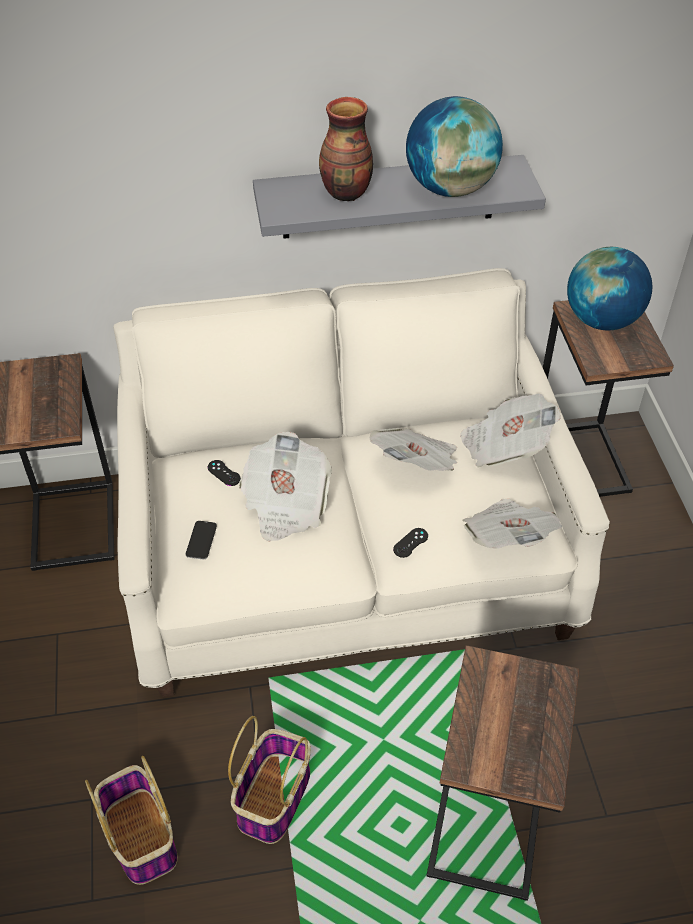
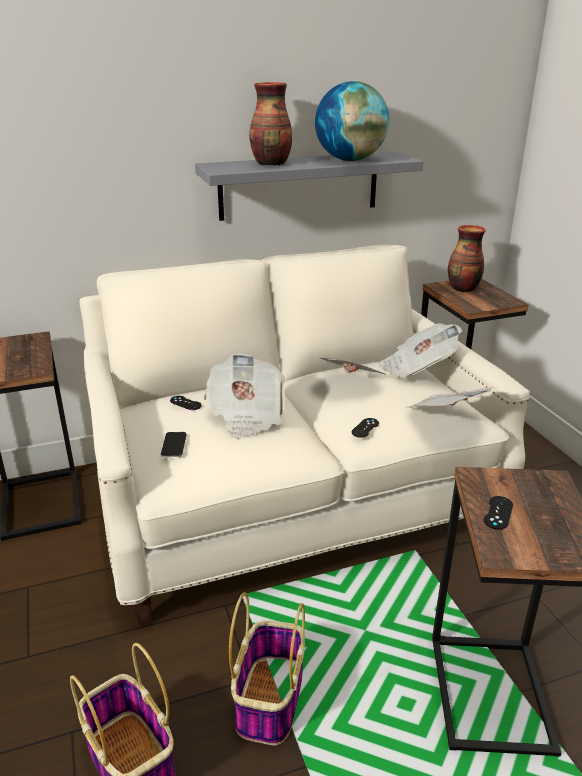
camera: 10 degrees left, 20 degrees down
(482, 715) = (498, 513): none -> black game controller
(601, 320) = (463, 289): globe -> vase

